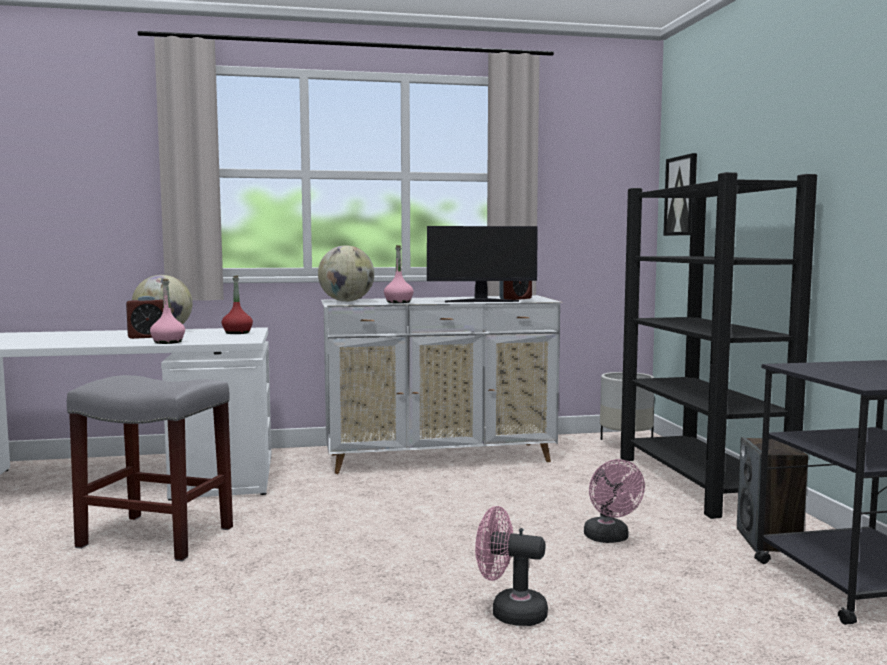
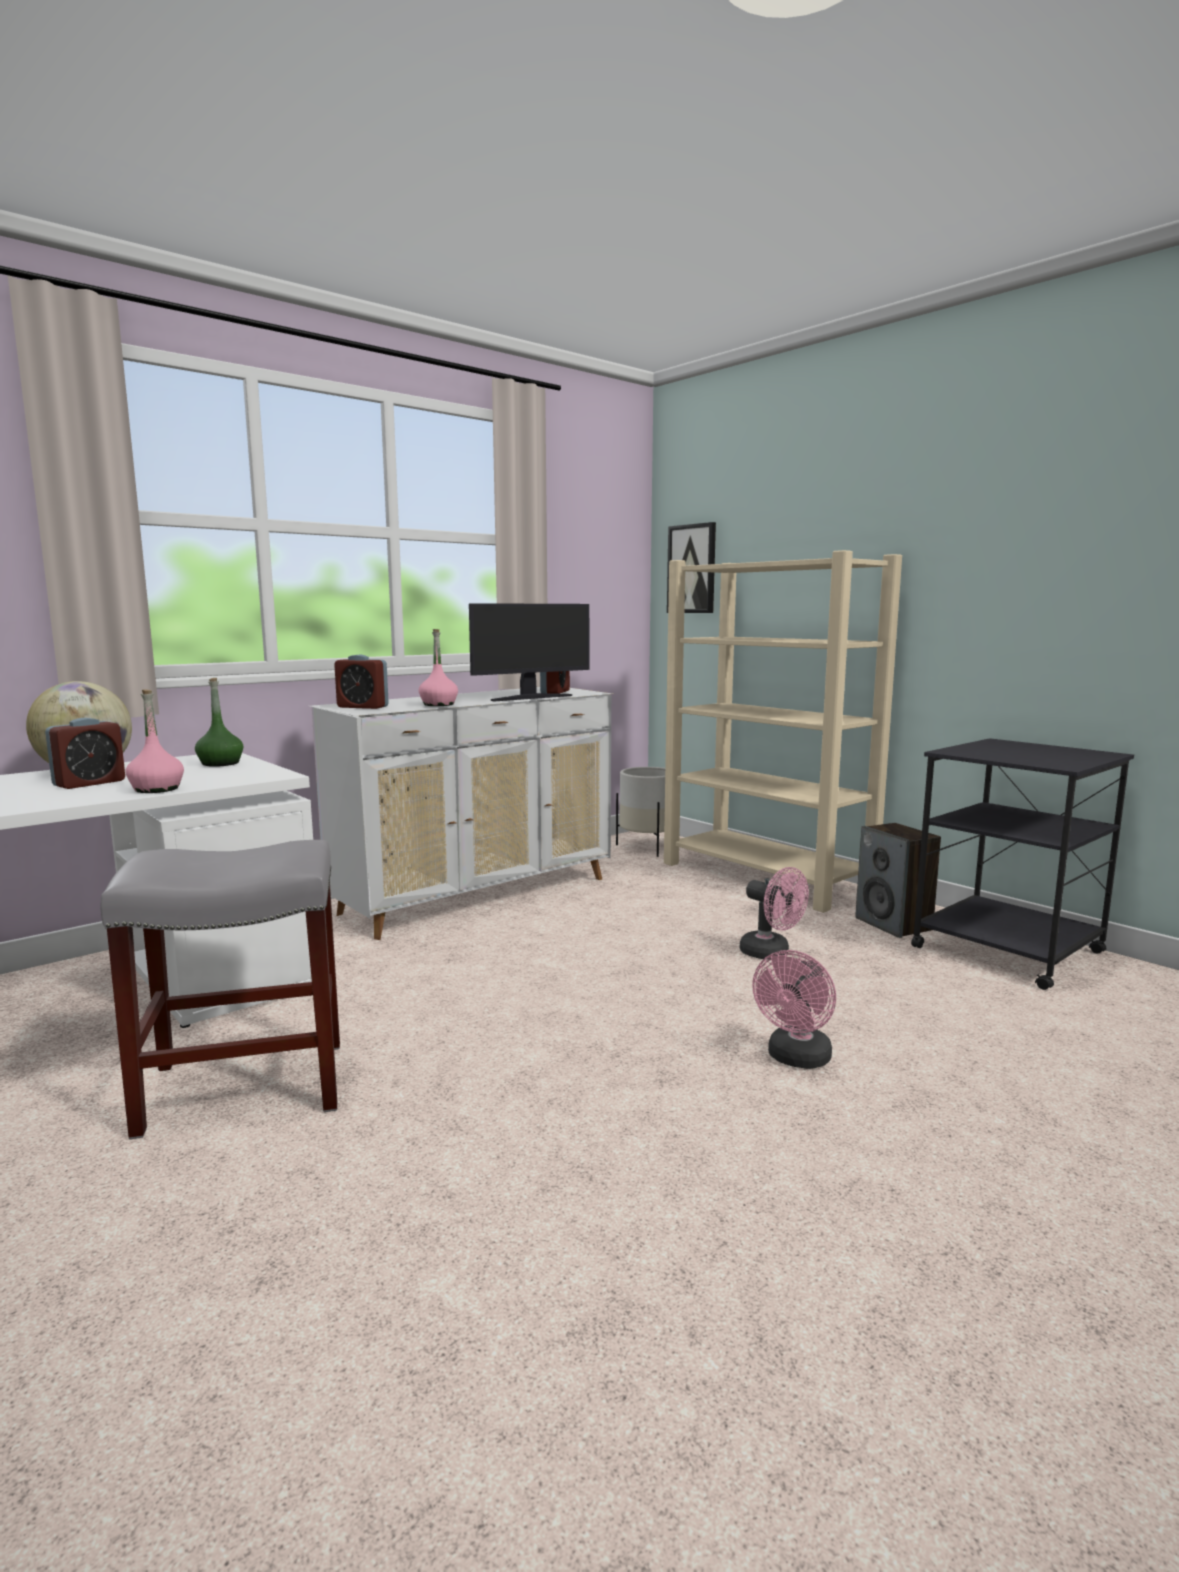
camera: 30 degrees left, 5 degrees up
(237, 333) = (220, 763): red bottle -> green bottle
(346, 301) = (362, 707): globe -> alarm clock
(509, 612) = (796, 1059): pink fan -> pink fan turned 45 degrees counterclockwise
(700, 482) = (765, 877): black bookcase -> beige bookcase

